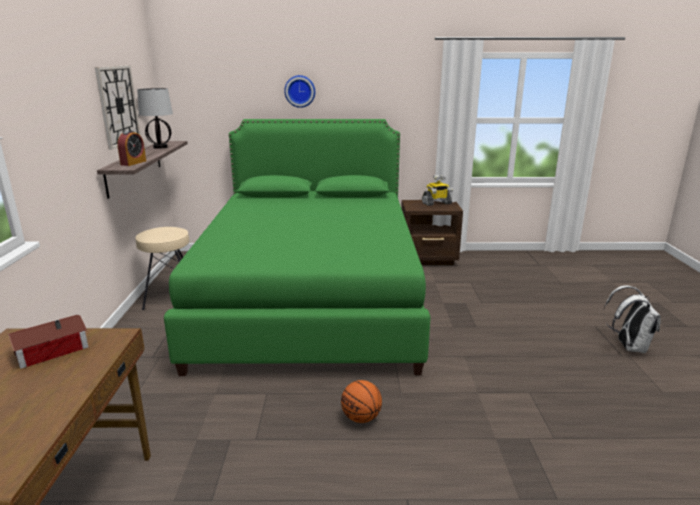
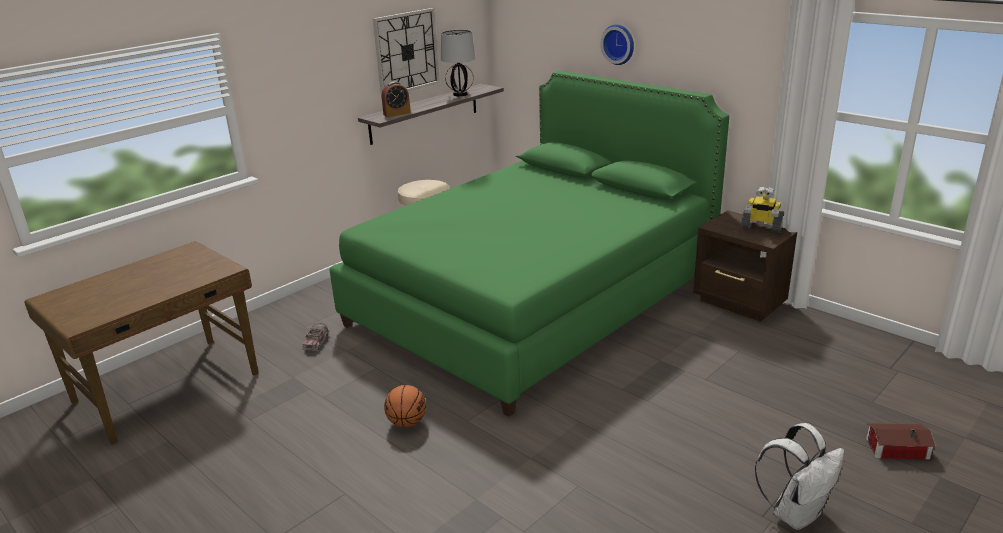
camera: 45 degrees right, 5 degrees up
(49, 350) = (189, 264): toy house -> toy house (895, 448)
(173, 401) = (316, 343): none -> toy truck

